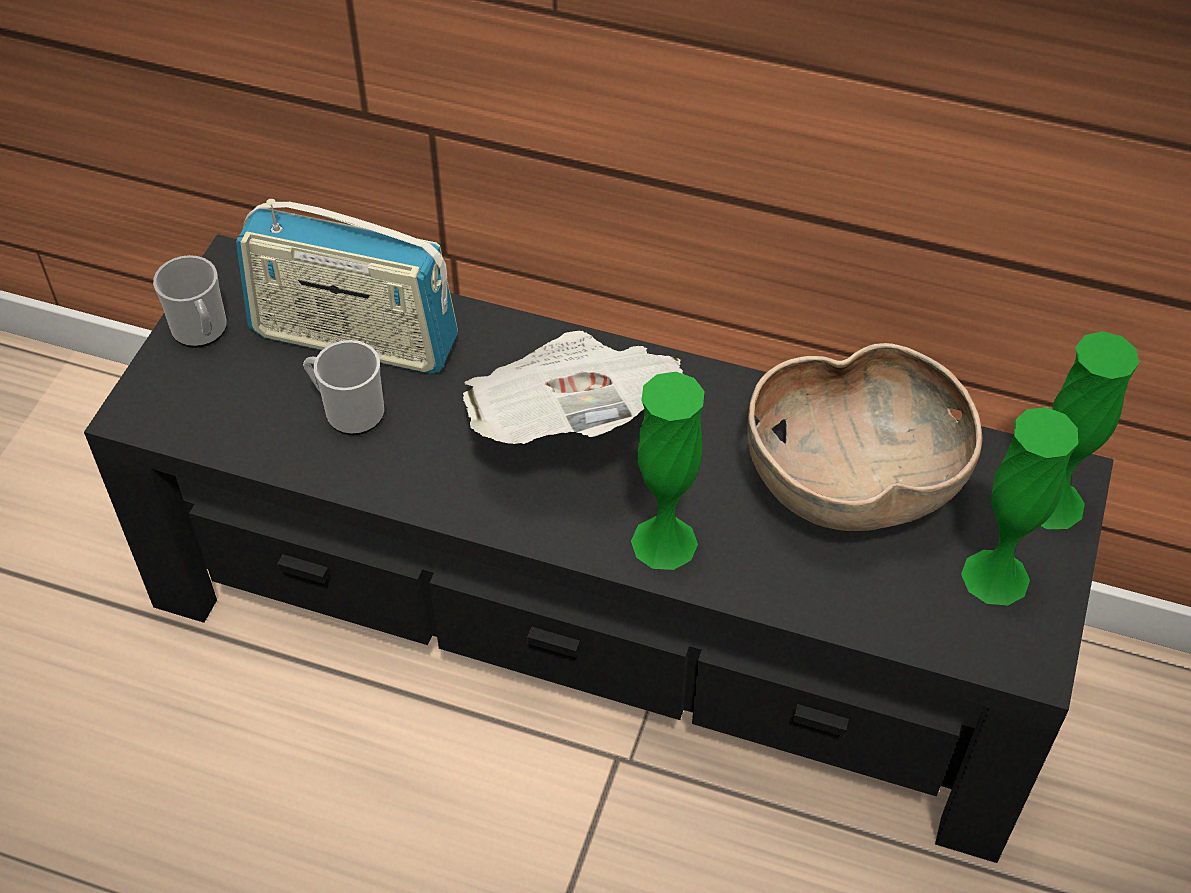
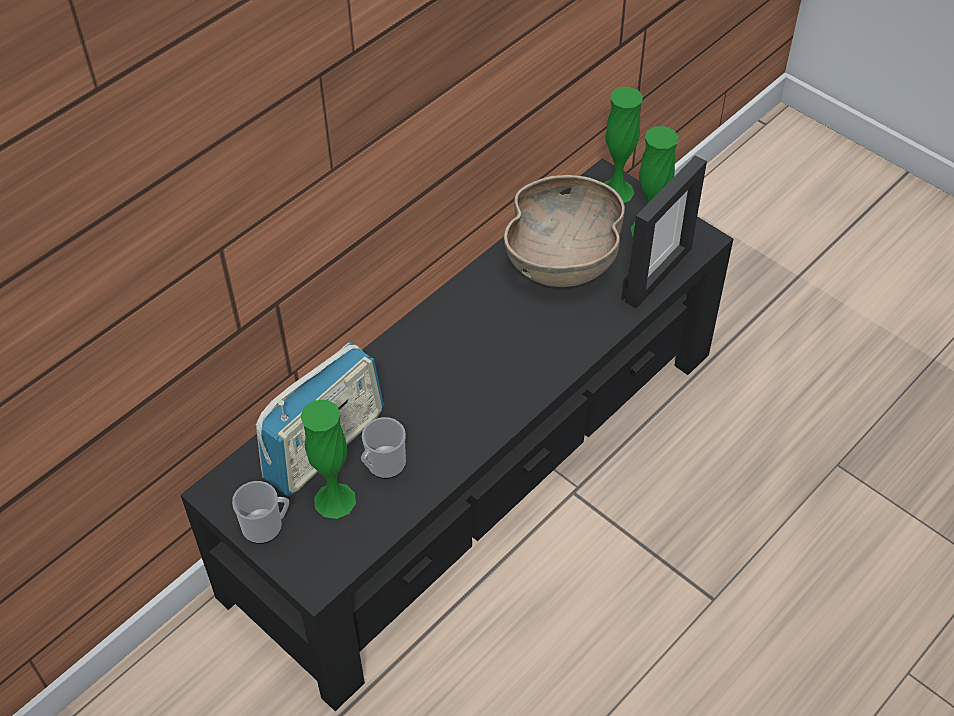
camera: 65 degrees left, 0 degrees up
(571, 422) = (454, 362): newspaper -> none
(664, 542) = (560, 351): green vase -> green vase (335, 500)
(906, 619) = (656, 274): none -> picture frame

